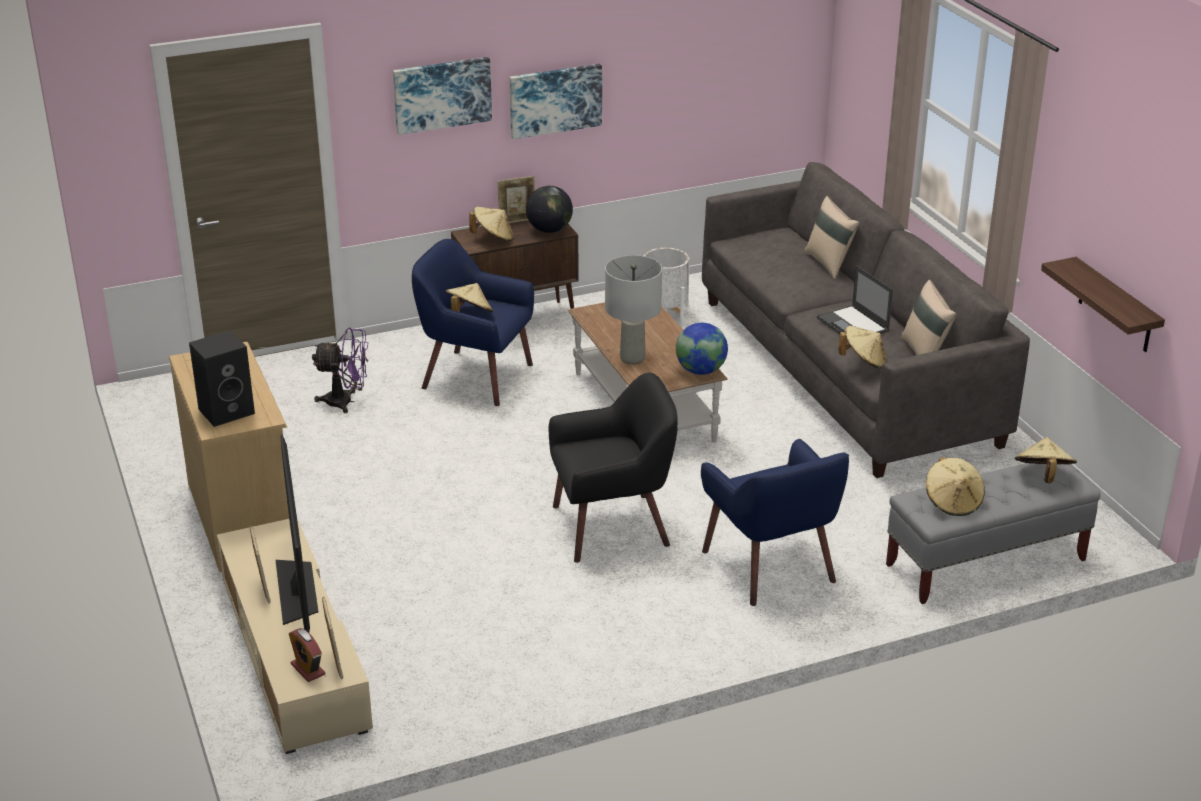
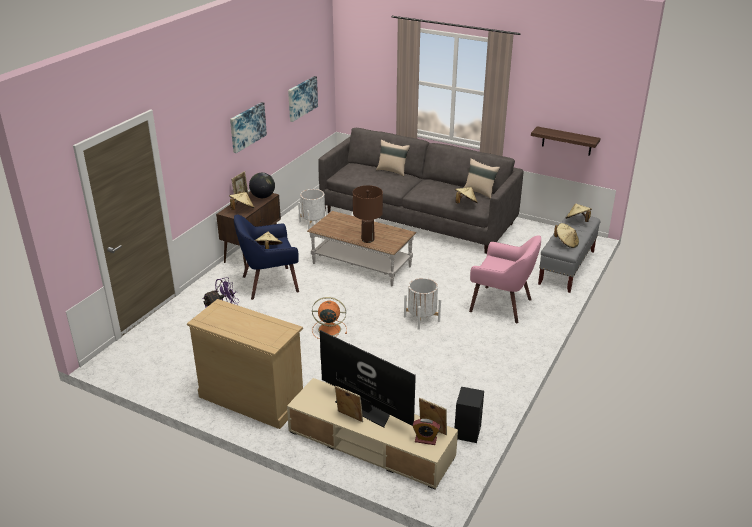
camera: 40 degrees left, 0 degrees up
(227, 410) = (264, 334): black speaker -> black speaker (467, 431)
(442, 94) = (205, 137): picture -> picture (302, 98)
(460, 477) = (328, 329): none -> orange fan
(612, 526) = (421, 319): black armchair -> white planter
(632, 359) = (367, 240): grey table lamp -> brown table lamp
(700, 371) = (402, 233): globe -> none
(770, 566) = (501, 305): blue armchair -> pink armchair
(853, 325) = (439, 191): laptop -> none

